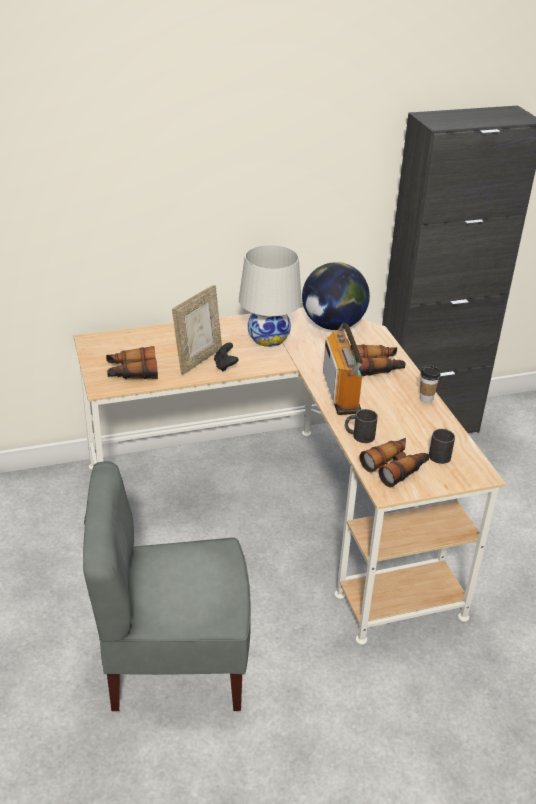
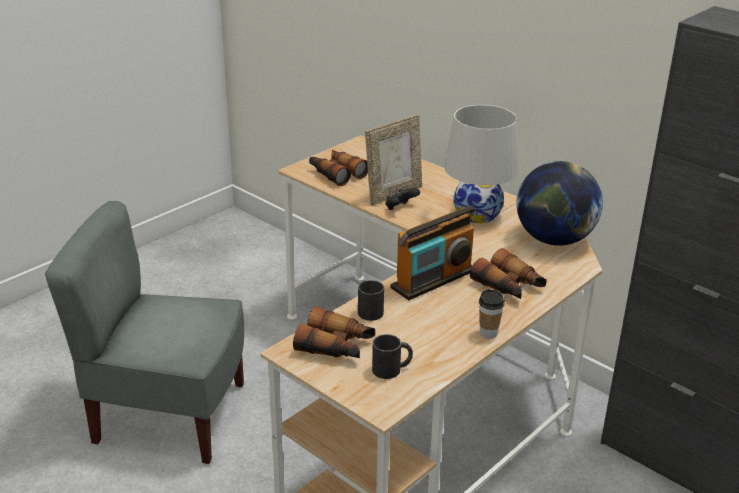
camera: 60 degrees right, 5 degrees down
(174, 662) = (168, 415): grey chair -> grey chair turned 45 degrees counterclockwise
(198, 359) = (393, 194): picture frame -> picture frame turned 45 degrees counterclockwise

